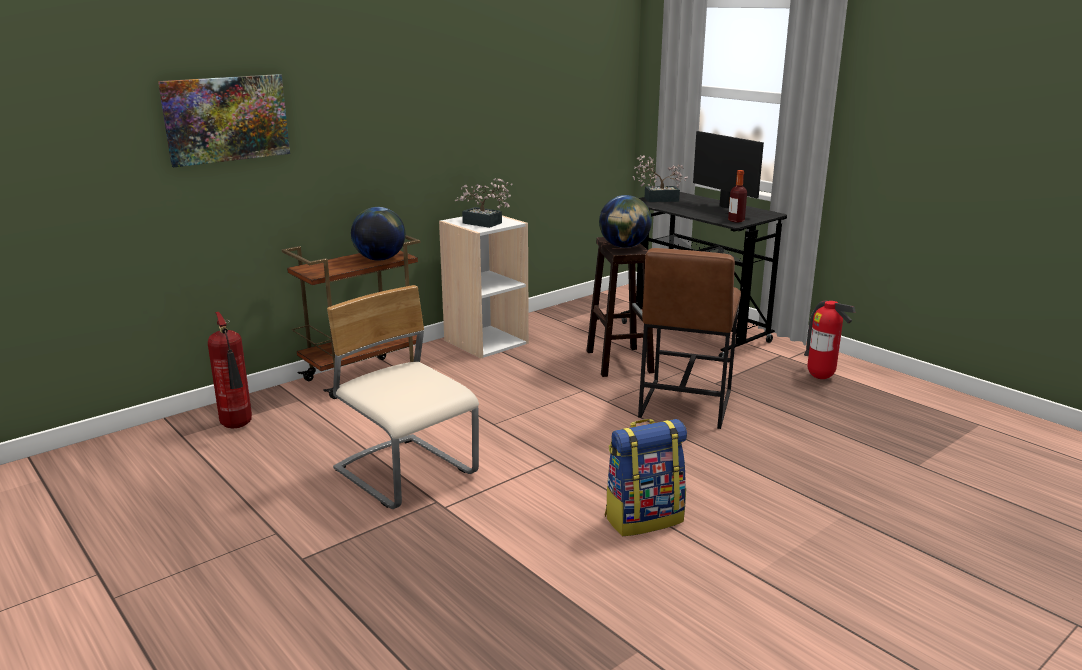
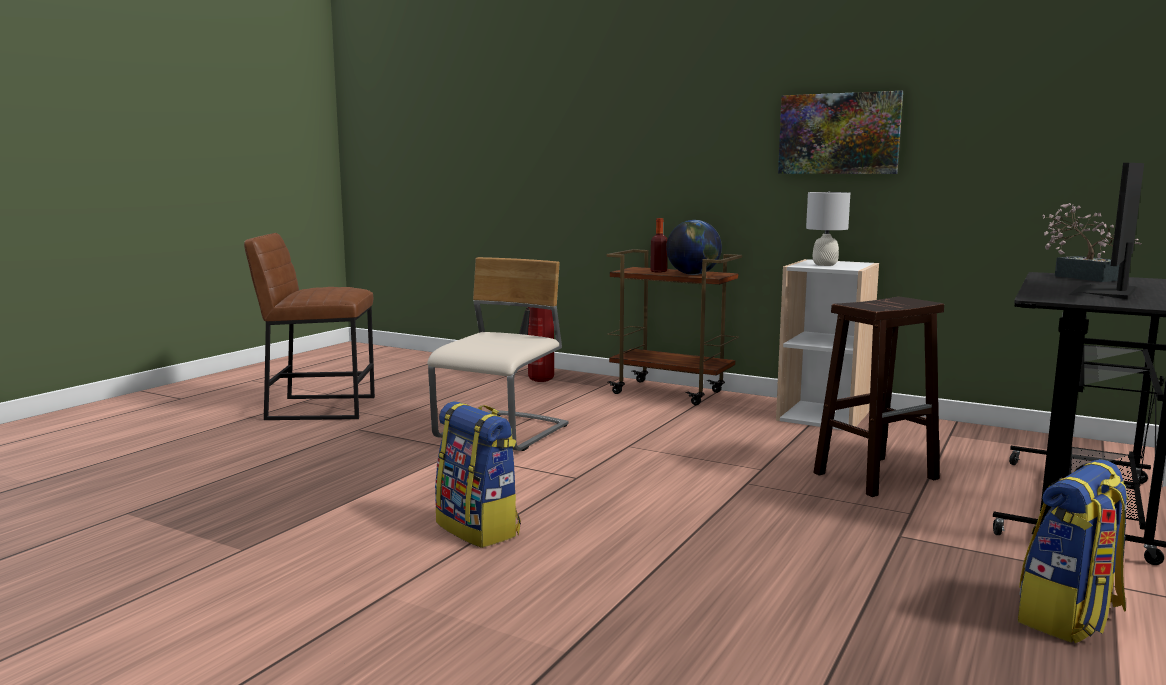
camera: 70 degrees right, 10 degrees down
(226, 119) = (608, 127): picture -> picture (839, 134)
(485, 224) = (824, 265): potted plant -> grey table lamp
(624, 246) = (881, 304): globe -> none
(685, 404) = (797, 523): brown chair -> brown chair (319, 408)
(736, 220) = (1058, 298): bottle -> bottle (658, 271)
(821, 378) = (1070, 618): fire extinguisher -> backpack

